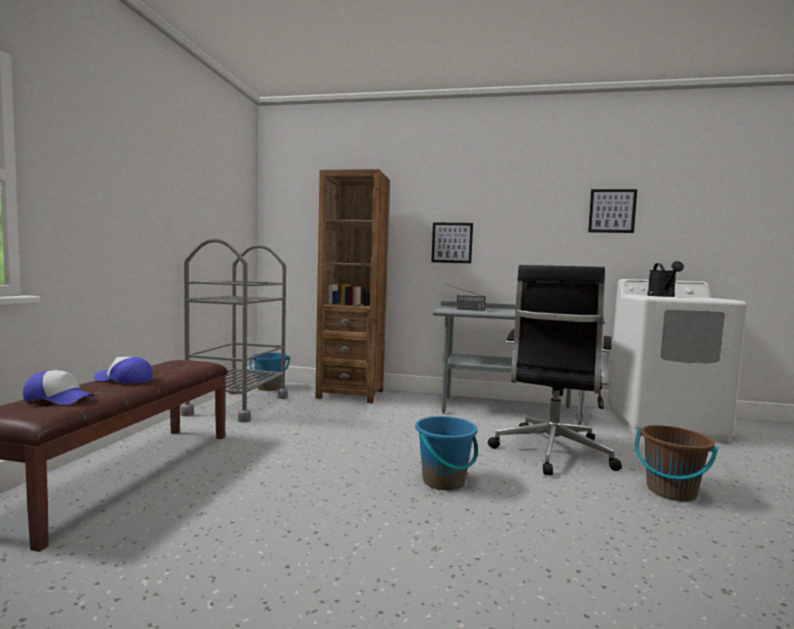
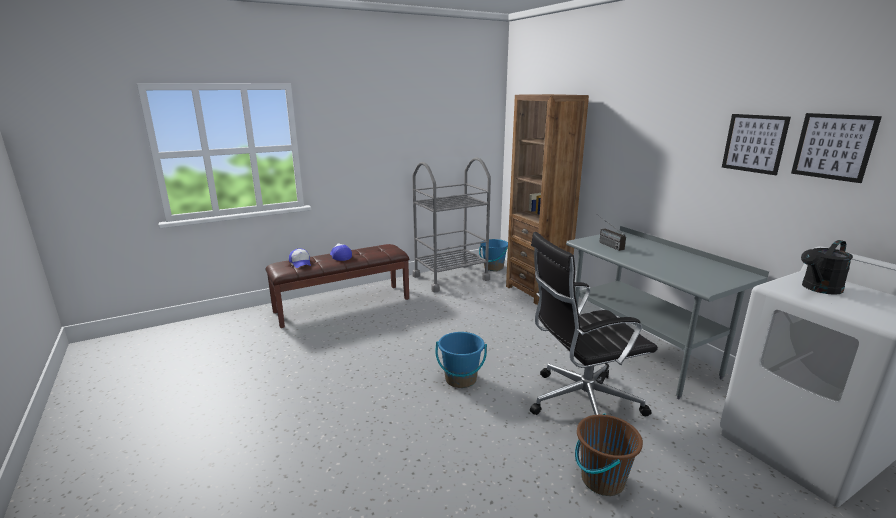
camera: 50 degrees right, 15 degrees up
(452, 242) = (638, 165): picture -> picture (754, 143)

